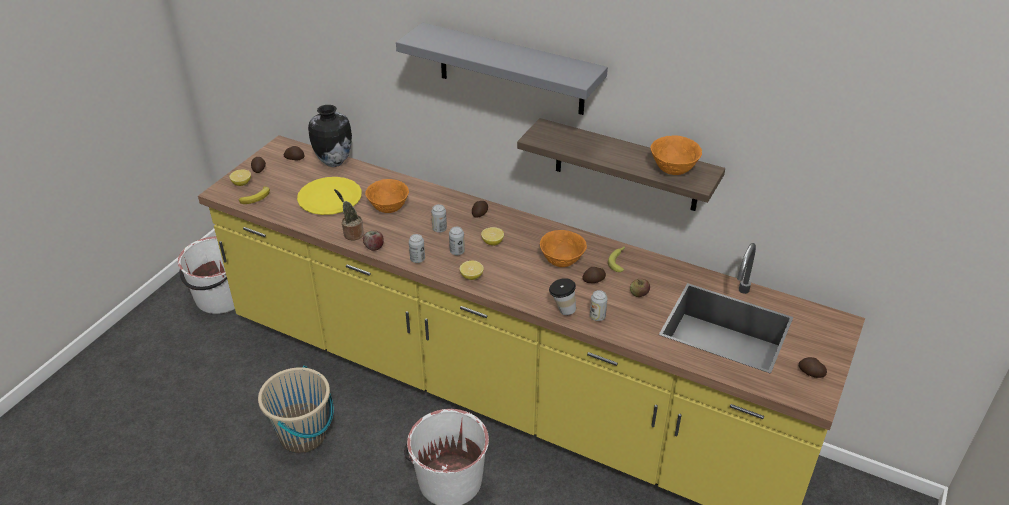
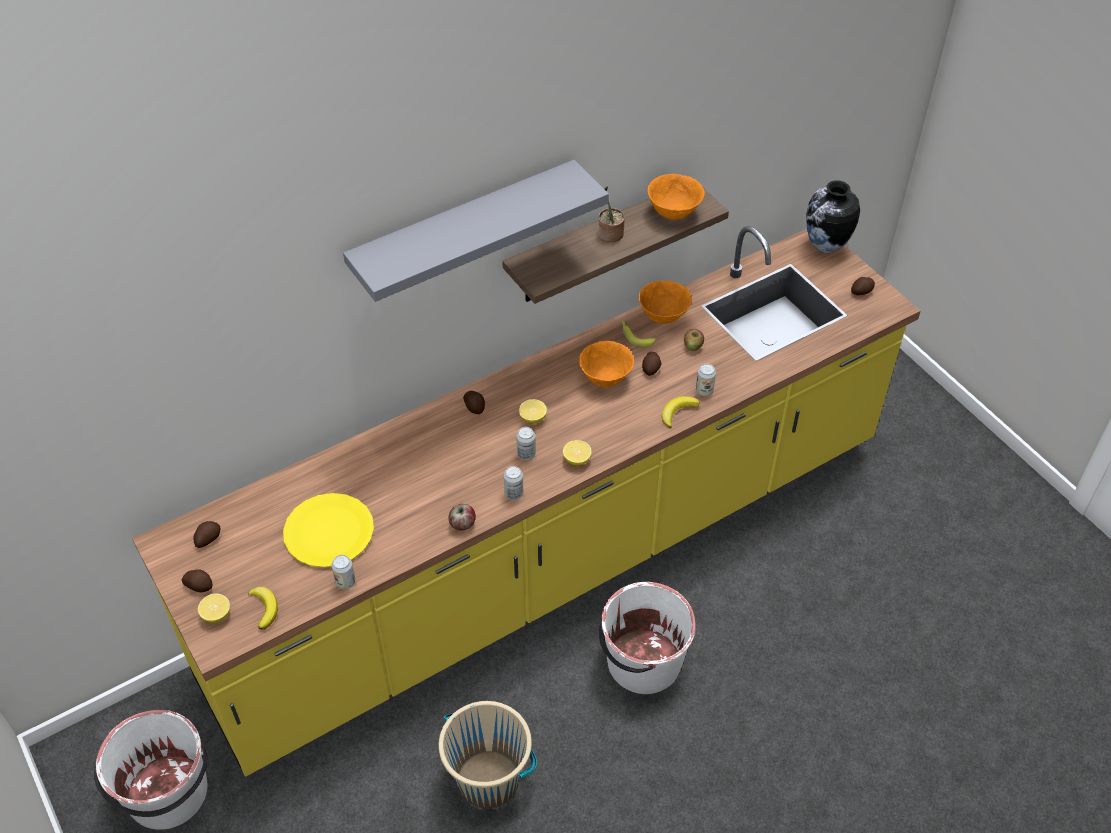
camera: 60 degrees left, 10 degrees up
(333, 162) = (253, 501): vase -> vase (825, 246)
(352, 234) = (421, 536): potted plant -> potted plant (609, 234)
(388, 209) = (399, 483): orange bowl -> orange bowl (663, 316)
(439, 229) = (474, 453): can -> can (345, 582)
(562, 310) = (677, 412): cup -> banana

